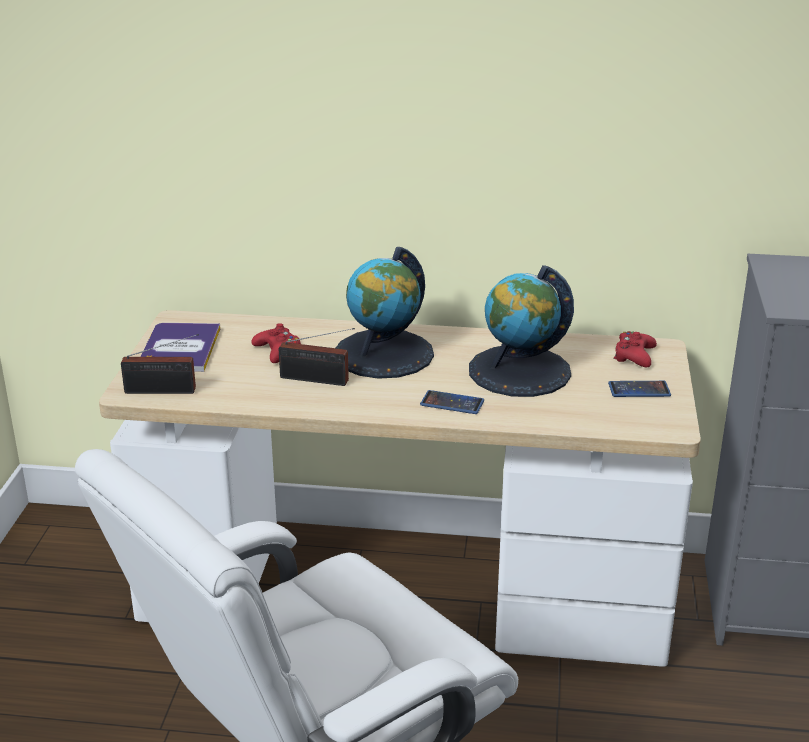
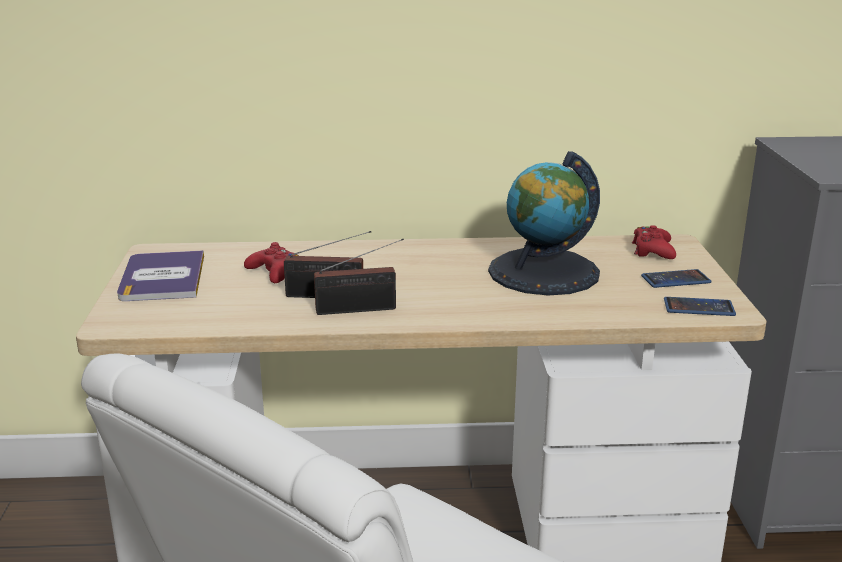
camera: 10 degrees left, 5 degrees down
(164, 391) = (154, 320): radio -> radio (360, 309)
(384, 354) = (393, 267): globe -> none
(452, 403) = (487, 306): phone -> phone (699, 308)

